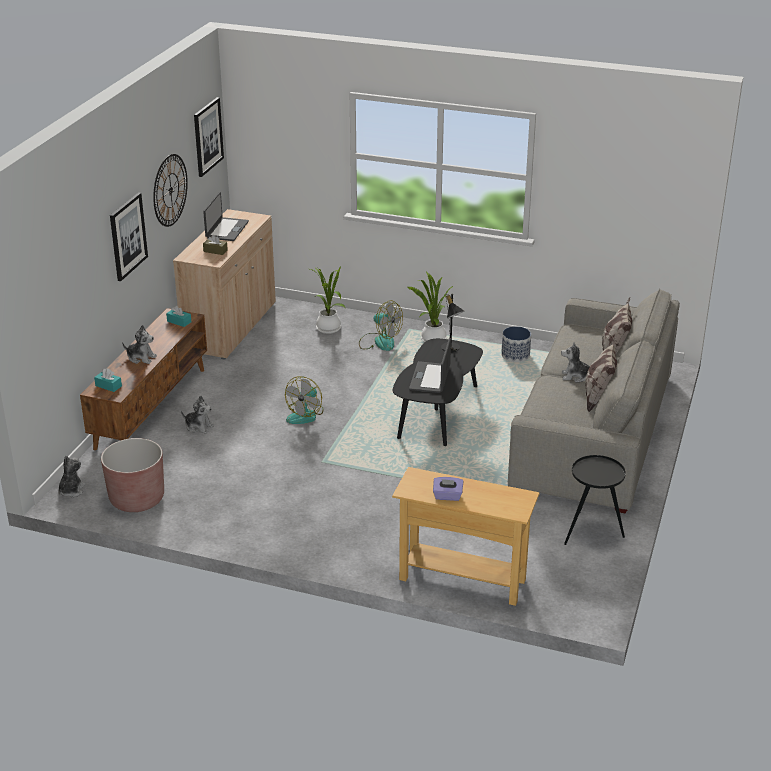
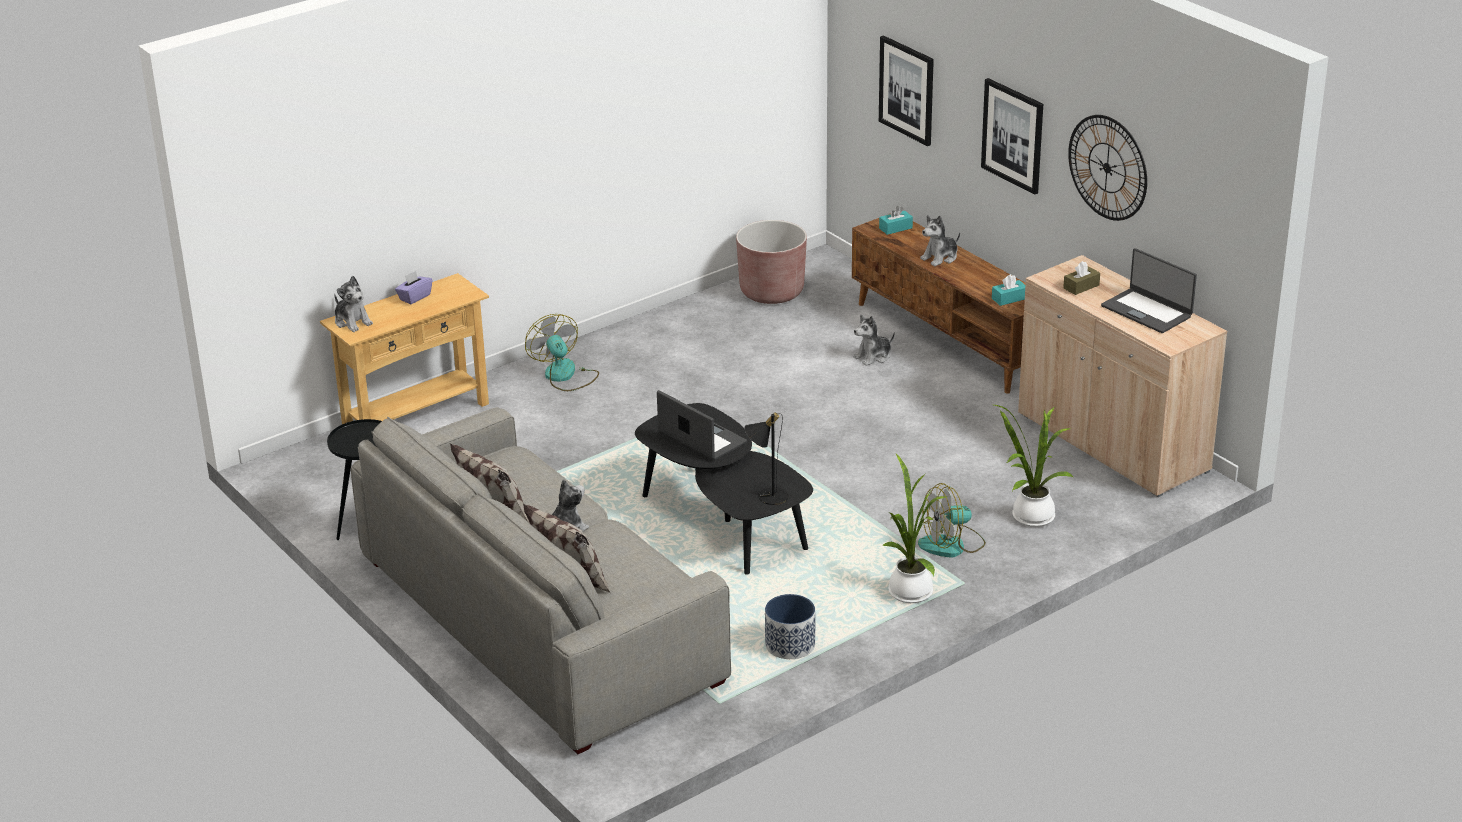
camera: 125 degrees right, 0 degrees up
(71, 491) = (828, 263): plush toy -> plush toy (352, 322)
(207, 136) = (1212, 183): picture -> picture (907, 90)
(305, 414) = (822, 428): fan -> fan (564, 376)

